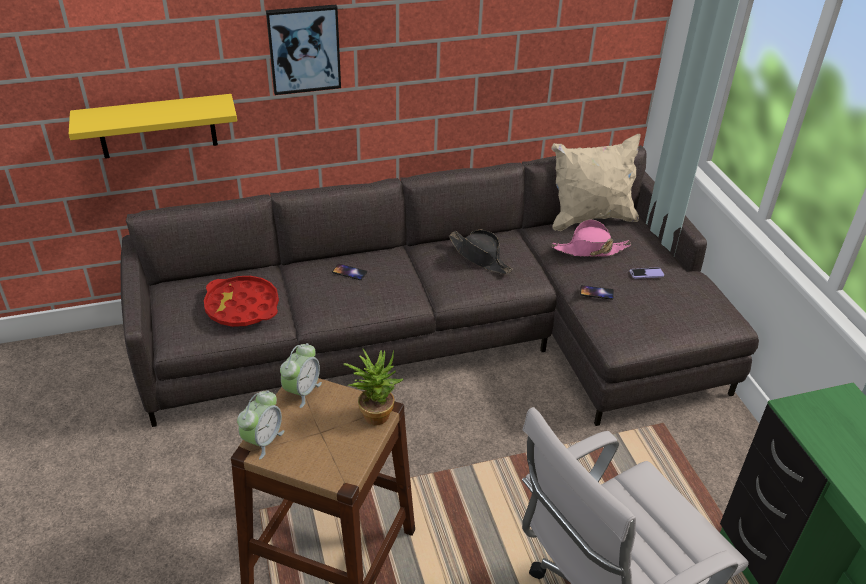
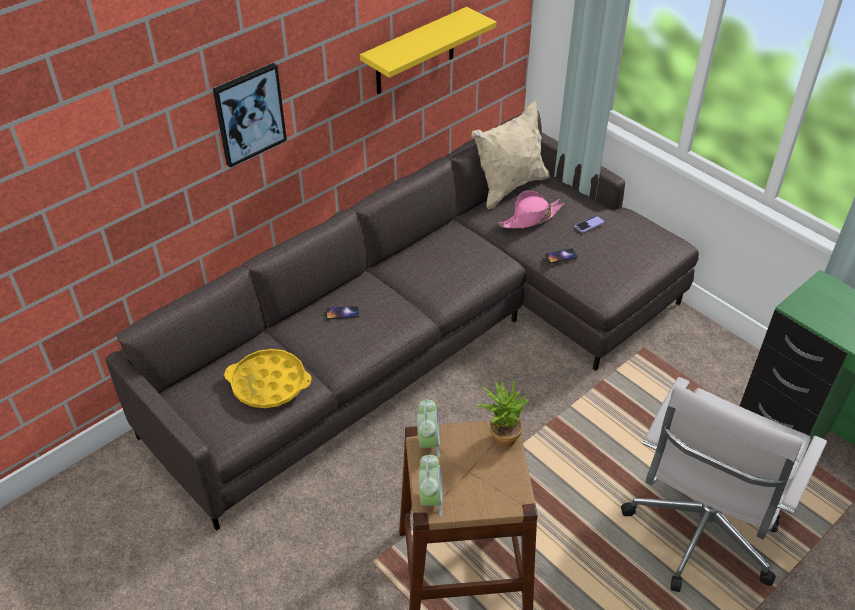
camera: 25 degrees left, 5 degrees up
(157, 126) = (123, 236): yellow shelf -> yellow shelf (415, 52)
(242, 307) = (269, 383): red tray -> yellow tray
(480, 257) = (446, 257): black hat -> none

